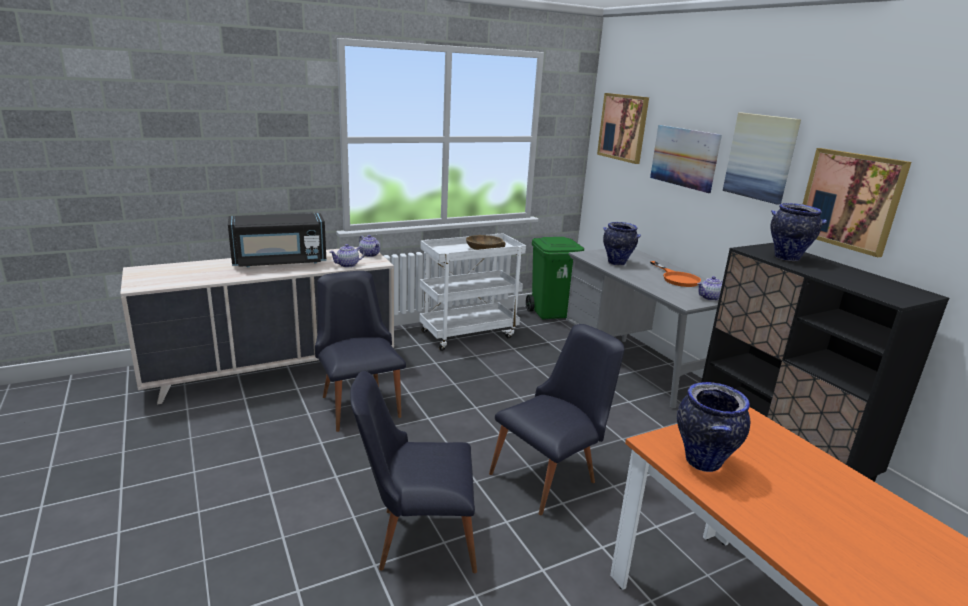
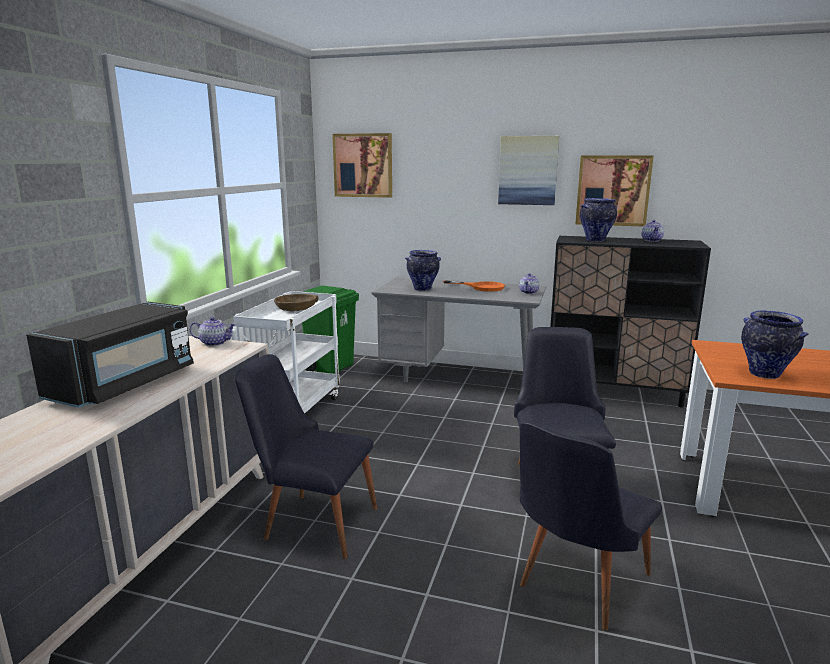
camera: 45 degrees left, 5 degrees down
(347, 265) = (220, 359): teapot -> teapot (652, 240)
(684, 157) = (446, 183): picture -> none

